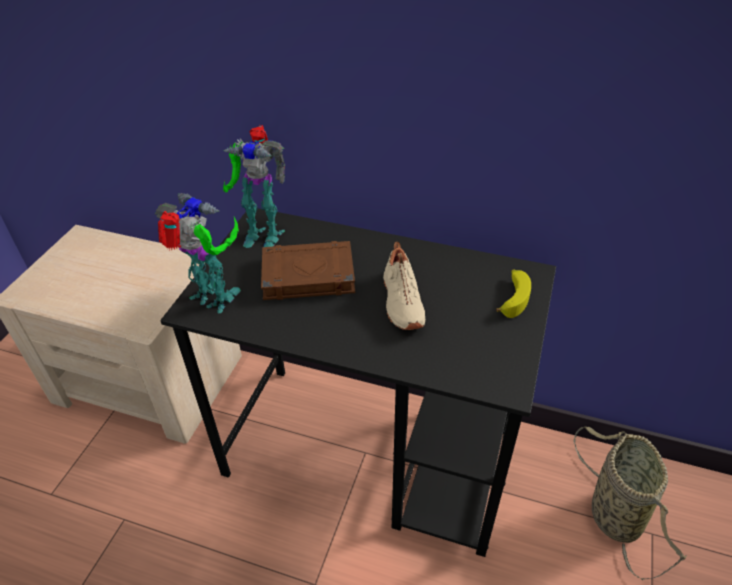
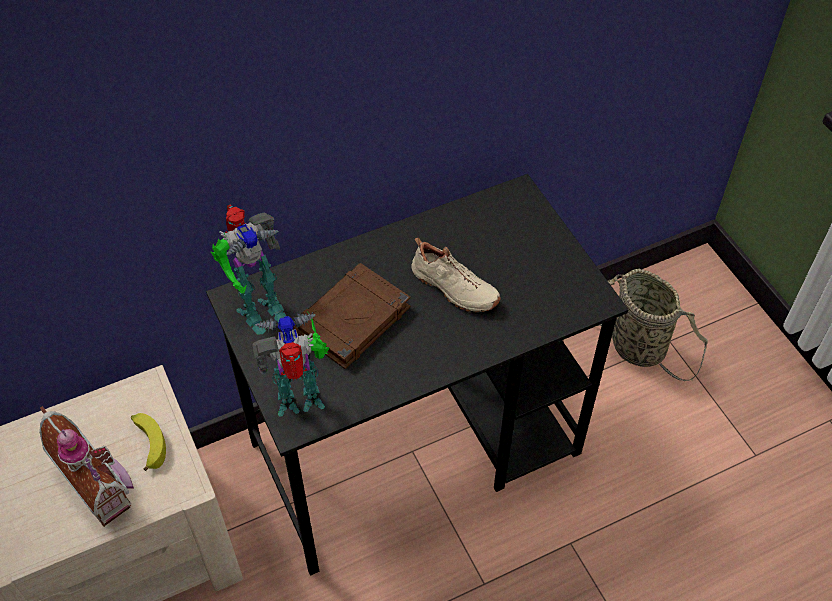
camera: 45 degrees left, 10 degrees up
(109, 295) = (103, 487): none -> toy house
(512, 297) = (526, 225): banana -> banana (148, 443)

